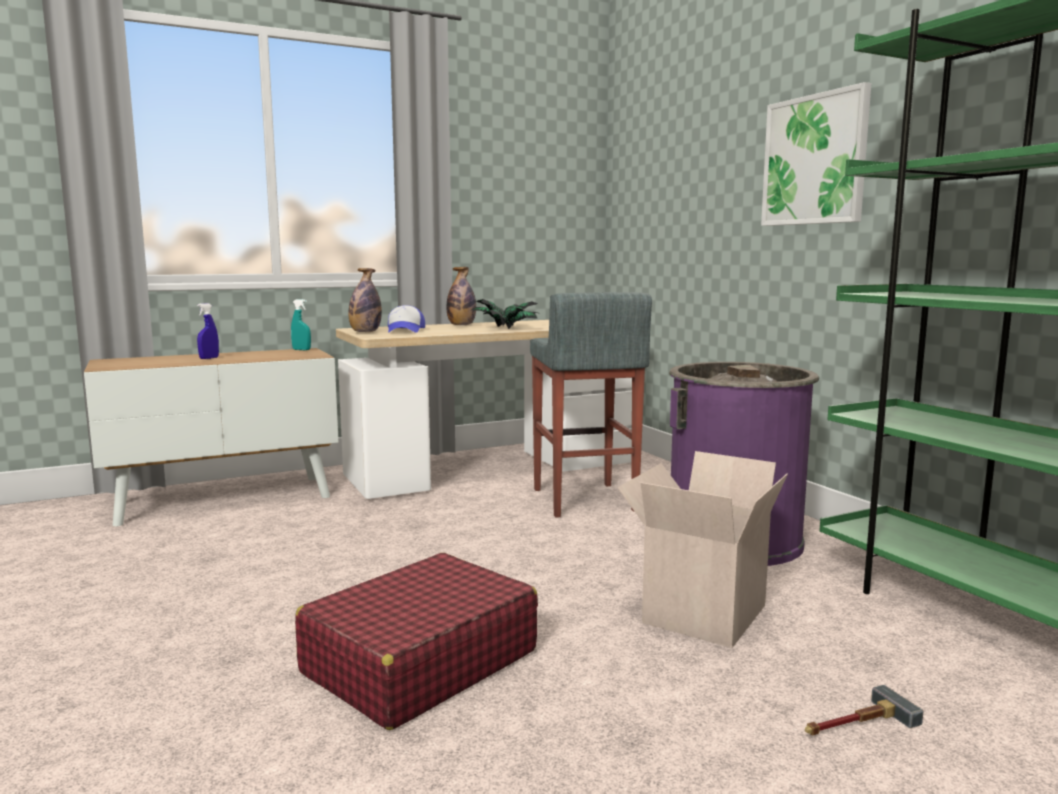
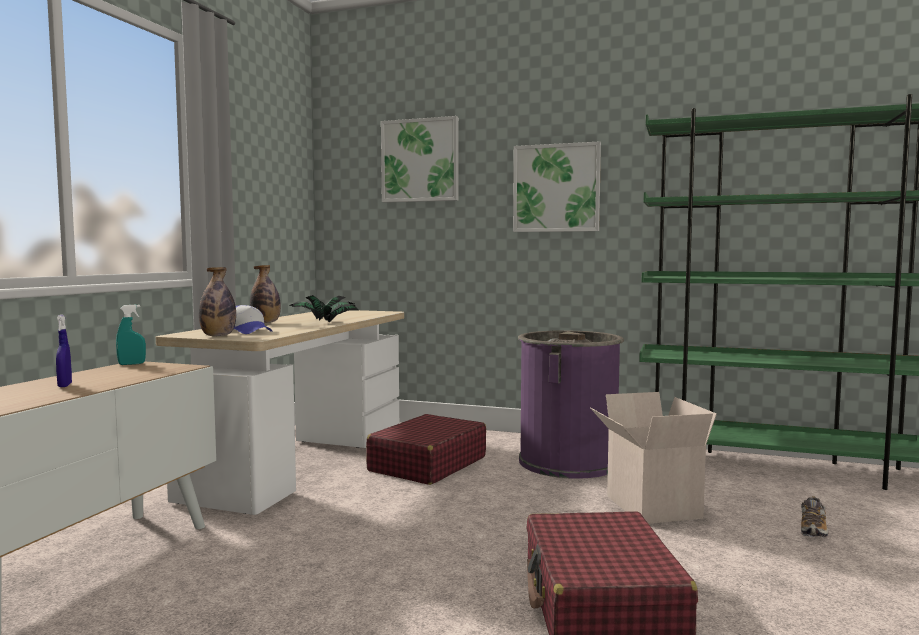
camera: 45 degrees left, 5 degrees down
(583, 500) = (427, 464): grey stool -> red suitcase
(685, 137) = (420, 160): none -> picture
(855, 724) = (813, 530): hammer -> shoe

